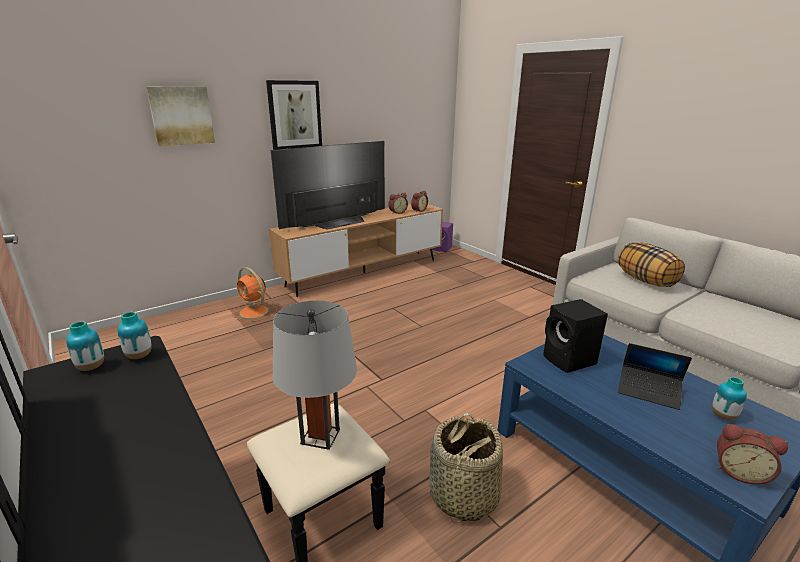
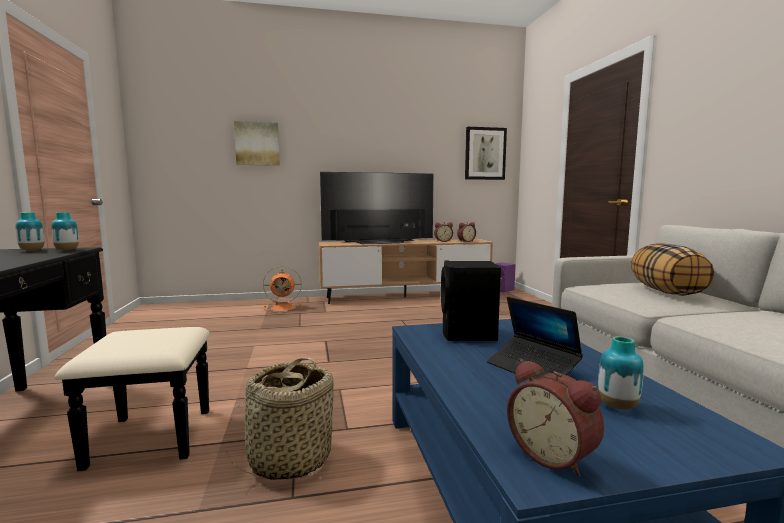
camera: 25 degrees right, 15 degrees down
(255, 312) = (284, 308): orange fan -> orange fan turned 75 degrees counterclockwise
(295, 115) = (351, 148): picture -> picture (485, 153)
(320, 436) = (150, 336): grey table lamp -> none

